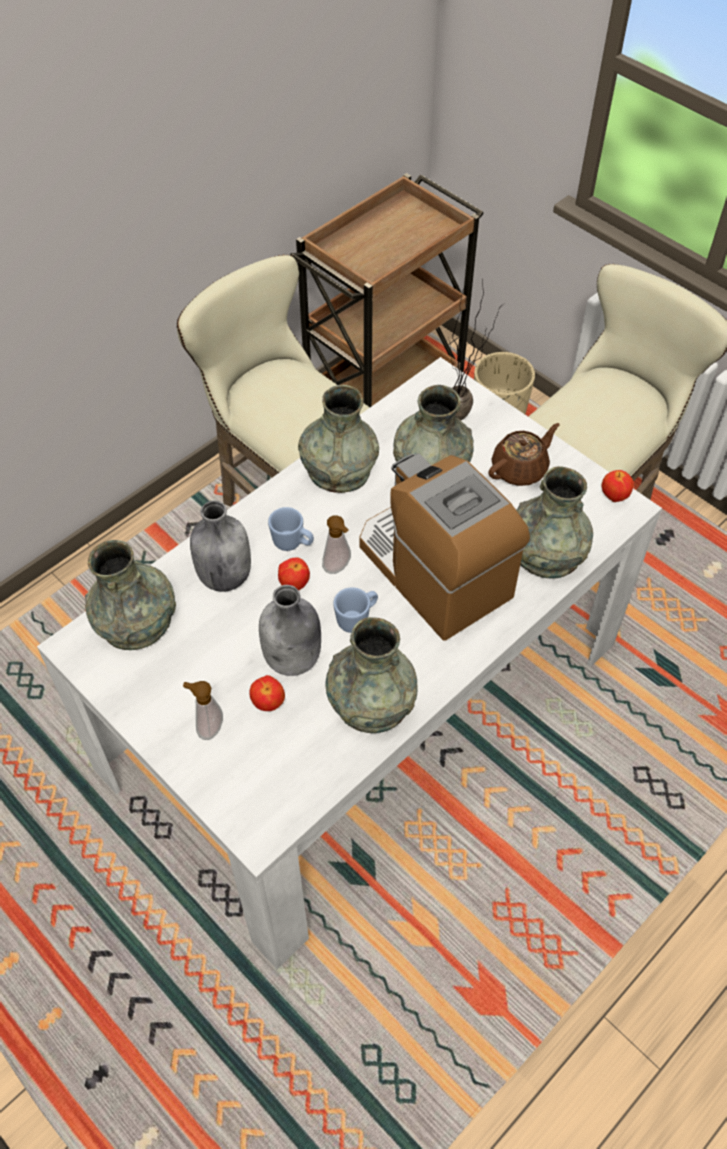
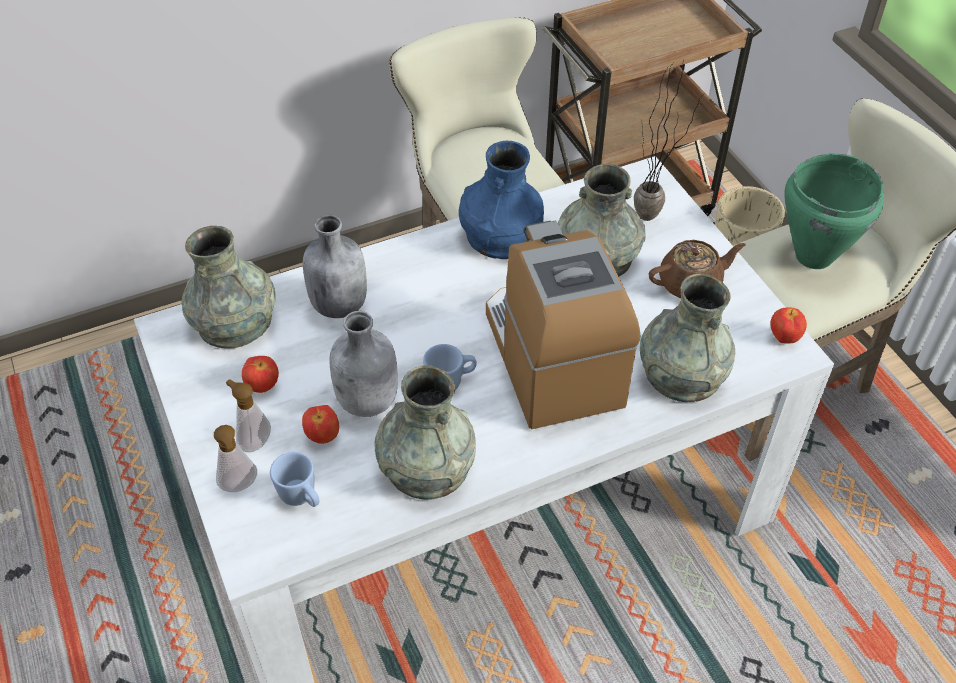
camera: 20 degrees right, 5 degrees down
(293, 543) = (420, 292): blue mug -> blue mug (301, 497)
(294, 584) = (403, 331): apple -> apple (263, 386)
(338, 469) = (500, 235): grey vase -> blue vase
(338, 568) = (455, 328): soap dispenser -> soap dispenser (240, 487)
(597, 413) = (812, 256): none -> green cooking pot

